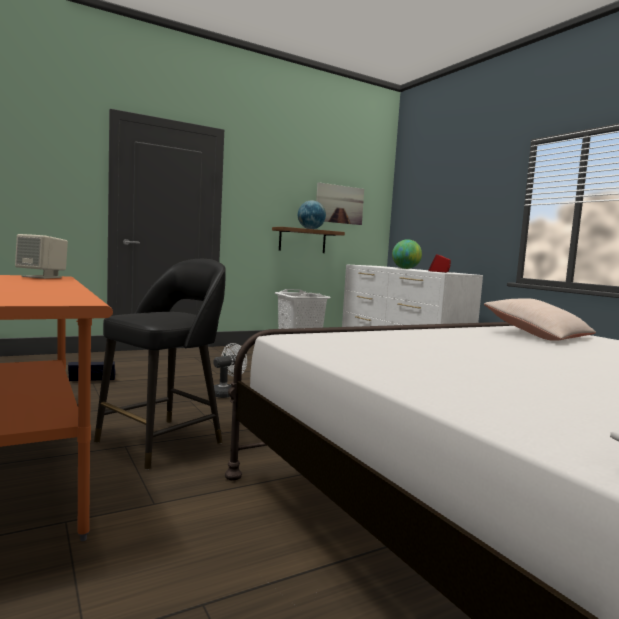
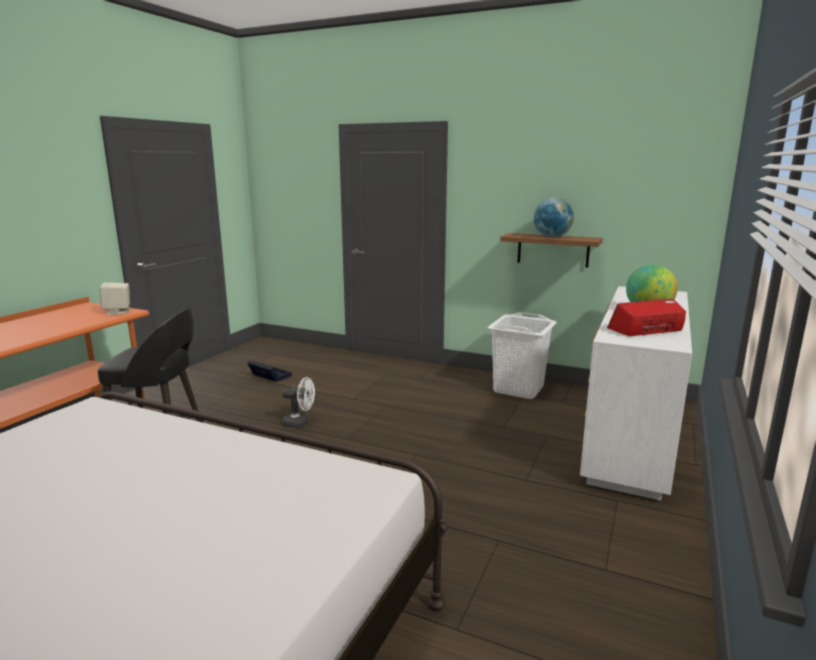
camera: 55 degrees right, 10 degrees up
(339, 204) = (617, 197): picture -> none
(537, 335) = (279, 488): beige pillow -> none

